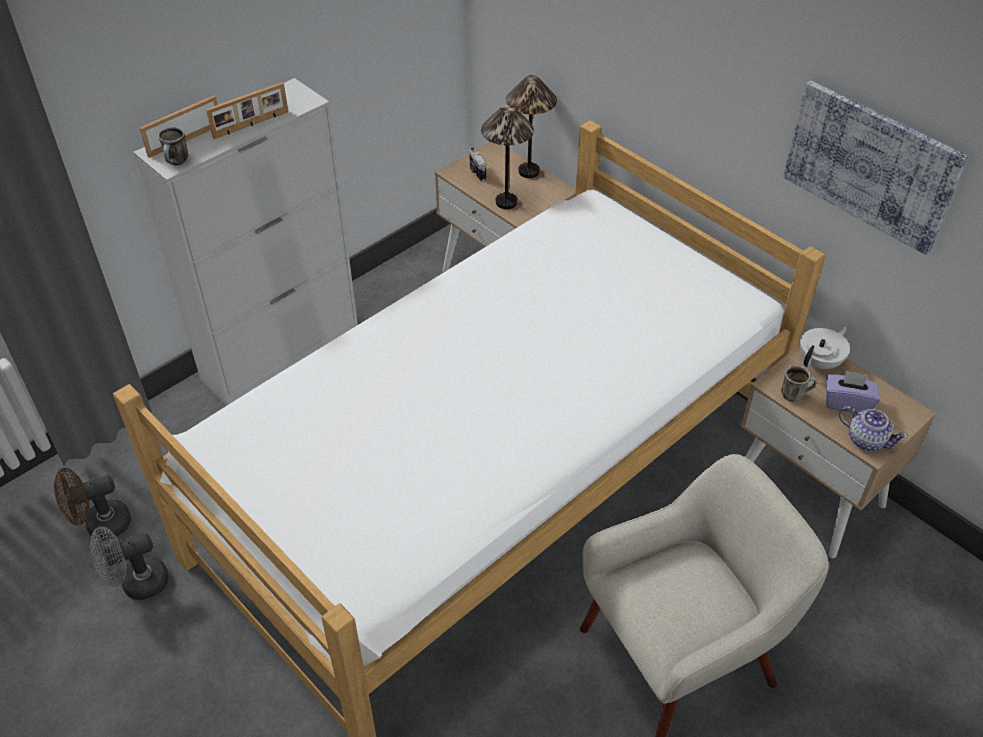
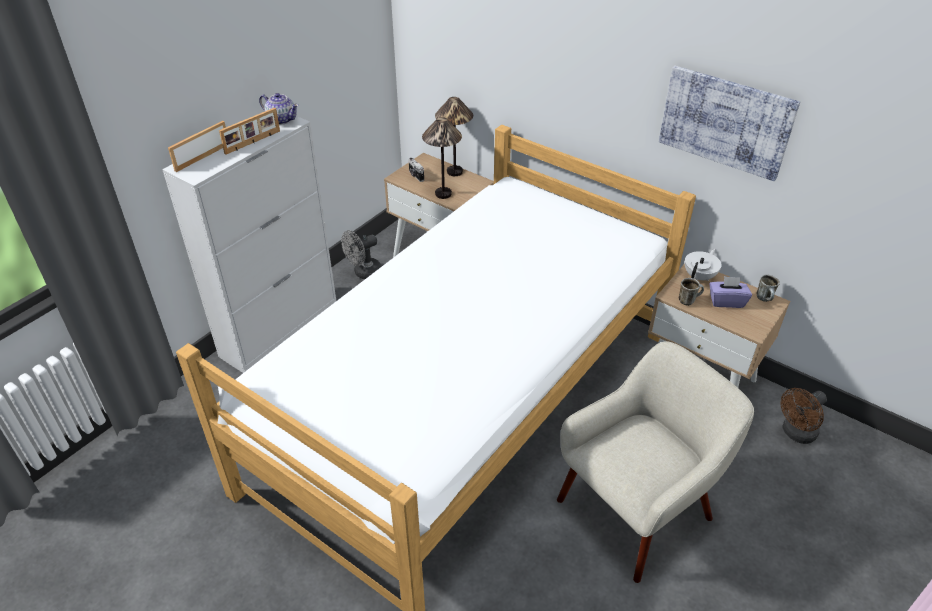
camera: 10 degrees left, 5 degrees down
(101, 525) = (156, 478): brown fan -> brown fan (796, 433)
(137, 584) = (196, 519): grey fan -> grey fan (363, 273)
(177, 163) = (200, 173): mug -> mug (765, 299)
(866, 439) = (747, 324): teapot -> teapot (281, 119)

